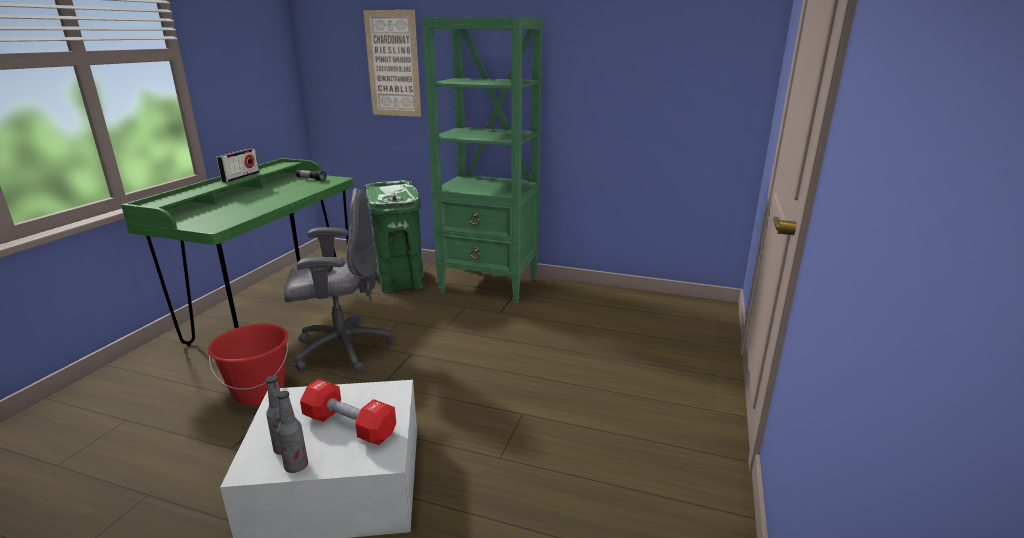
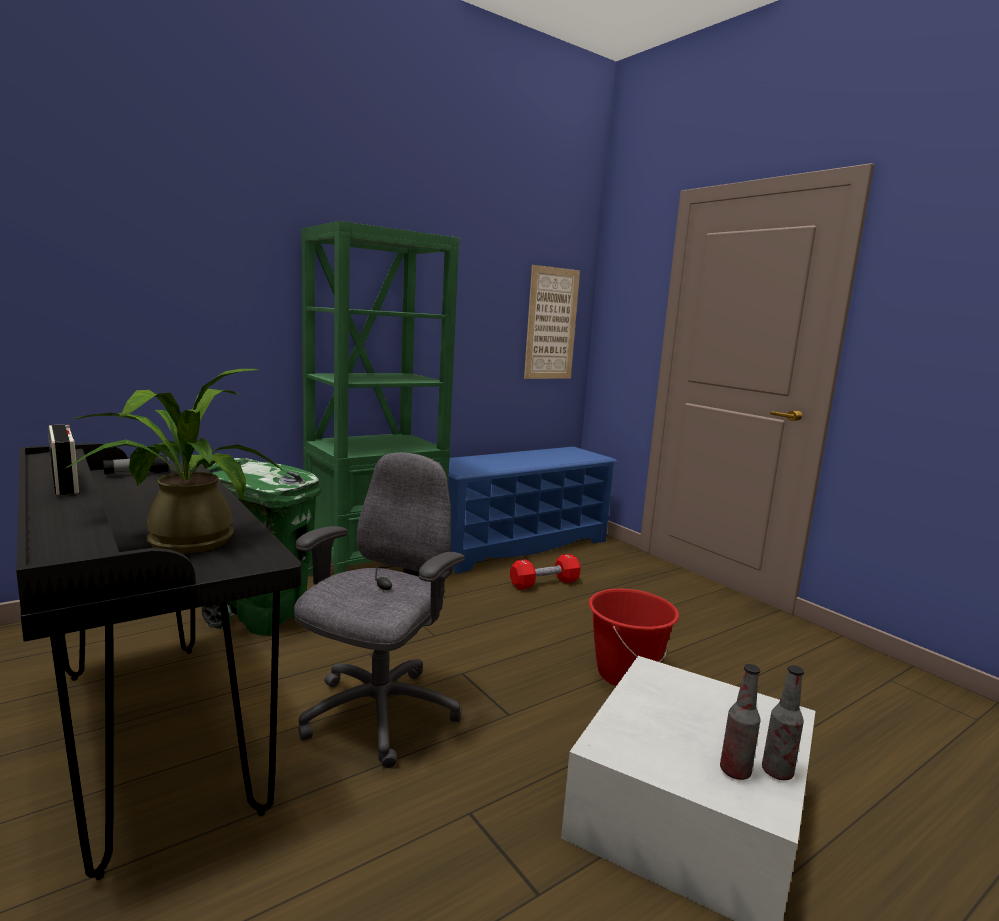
camera: 55 degrees left, 10 degrees down
(224, 212) = (182, 540): none -> potted plant
(259, 393) = (408, 824): red bucket -> red bucket (625, 674)
(275, 312) = (152, 738): green desk -> black desk
(350, 426) = (710, 716): red dumbbell -> red dumbbell (544, 583)
(393, 64) = (188, 282): picture -> picture (551, 324)
(631, 302) = (517, 545): none -> blue shoe rack

